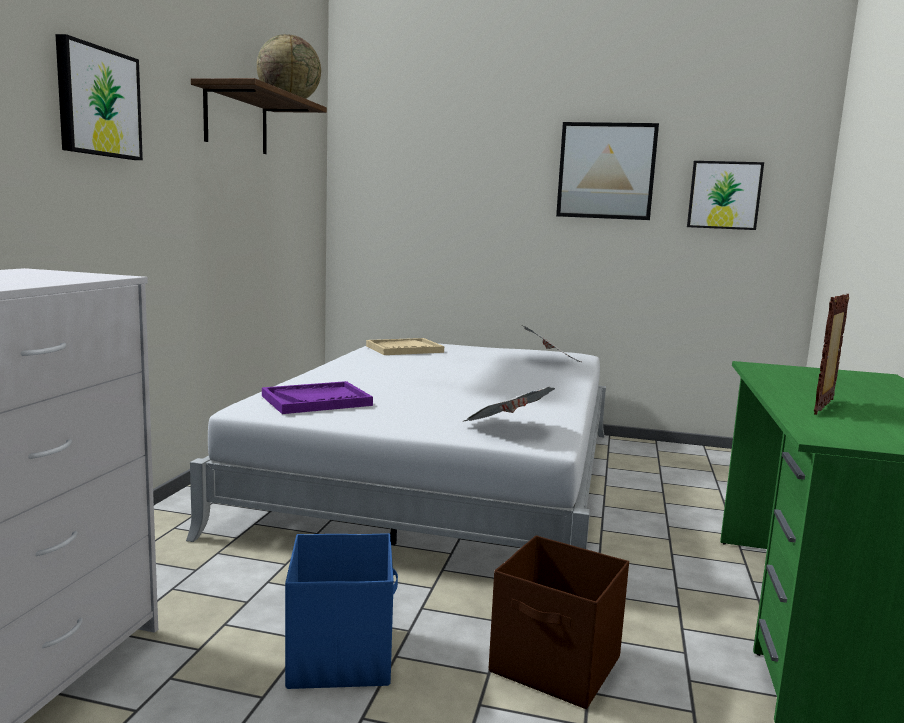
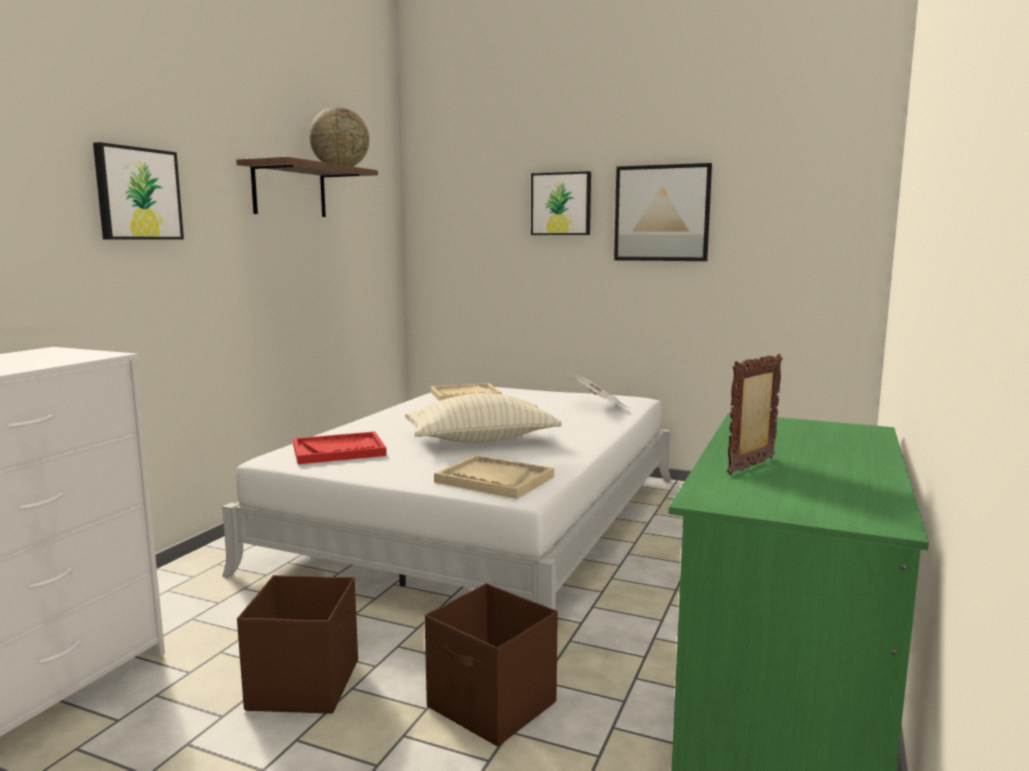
camera: 10 degrees right, 0 degrees up
(316, 400) = (339, 450): purple tray -> red tray
(341, 655) = (305, 684): blue storage box -> brown storage box
(459, 391) = (481, 440): none -> beige pillow
(506, 428) = (494, 479): newspaper -> beige tray
(724, 195) = (782, 233): picture -> picture (561, 204)

